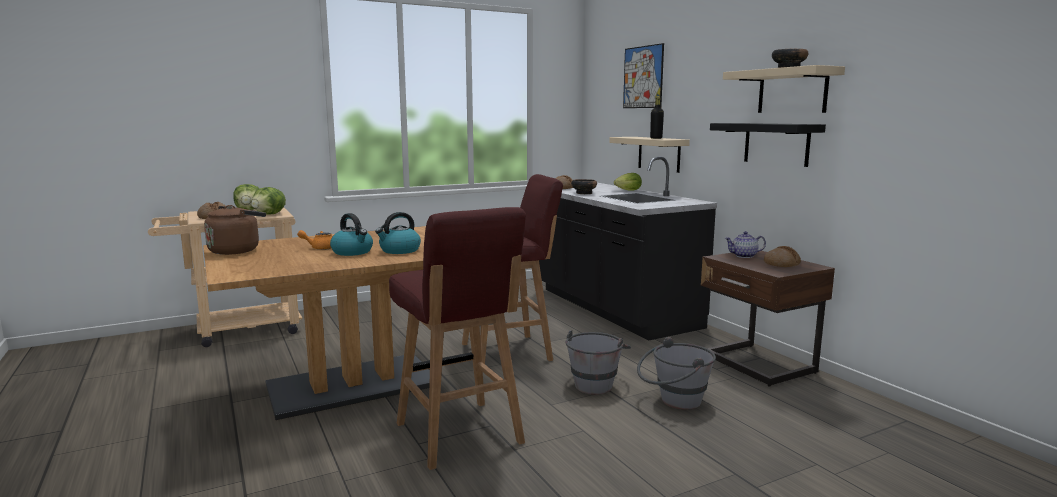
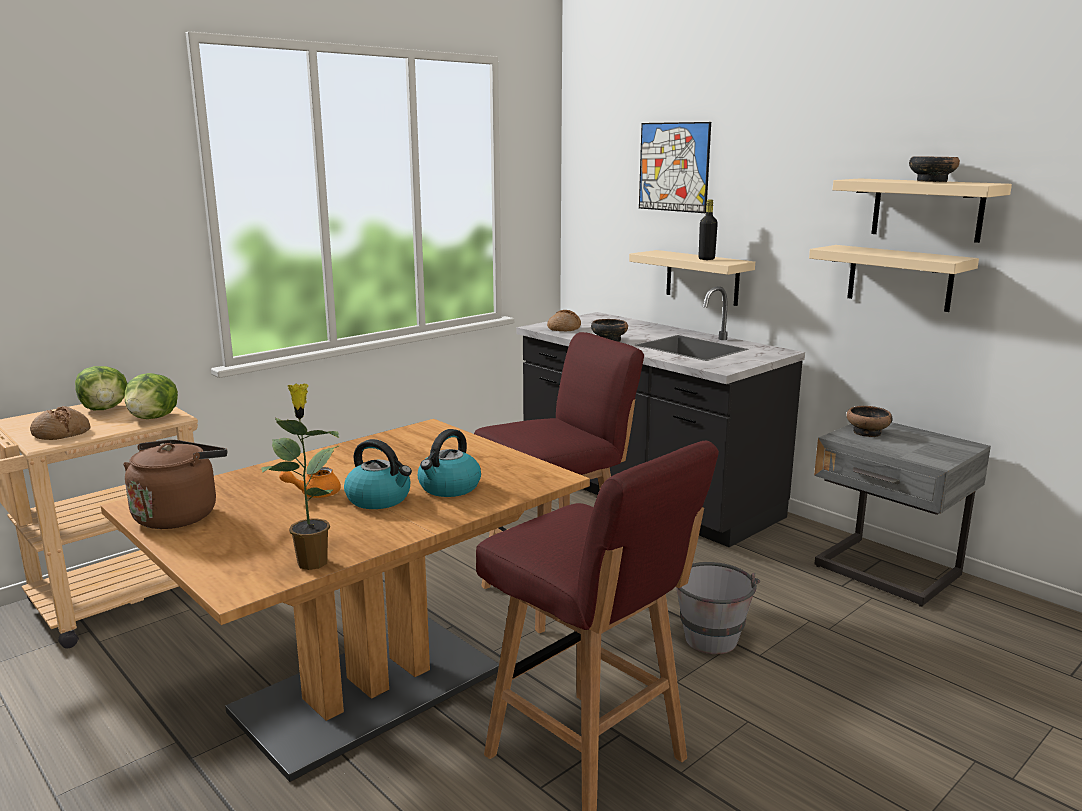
camera: 15 degrees left, 5 degrees up
(281, 271) = (312, 561): none -> potted plant
(627, 190) = (659, 330): lettuce -> none
(673, 402) = (827, 651): grey bucket -> none
(744, 256) = (867, 432): teapot -> bowl
(757, 365) = (885, 573): brown nightstand -> grey nightstand
(776, 143) = (899, 278): black shelf -> beige shelf
(781, 264) = (925, 444): bread -> none

